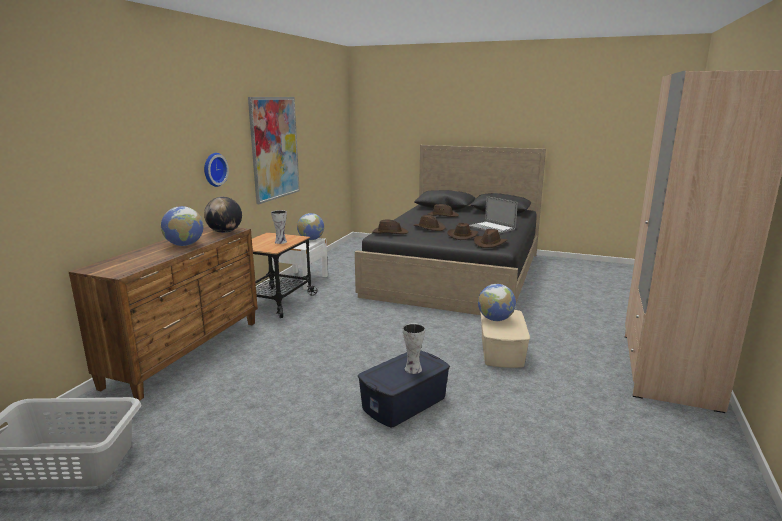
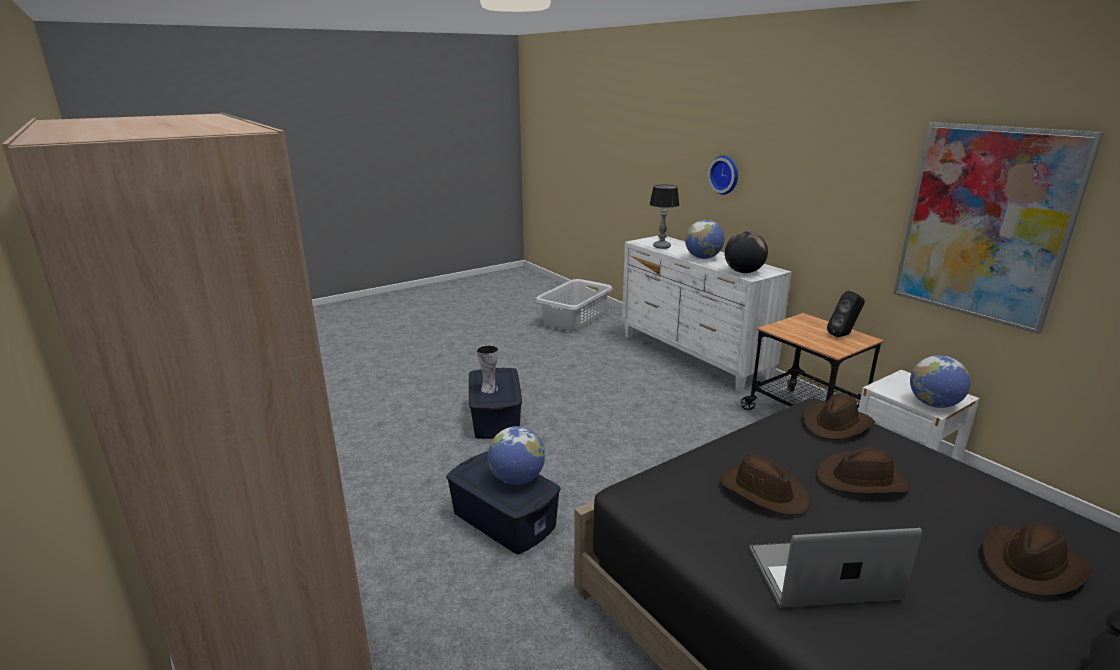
camera: 125 degrees right, 5 degrees up
(142, 262) = (661, 247): none -> table lamp
(187, 352) = (693, 357): brown dresser -> white dresser
(213, 169) = (824, 211): wall clock -> wall clock (725, 174)
(269, 238) = (843, 335): none -> black speaker
(281, 242) = (814, 338): vase -> none
(490, 243) = (675, 493): brown hat -> none
(501, 351) = (504, 519): beige storage box -> blue storage box

